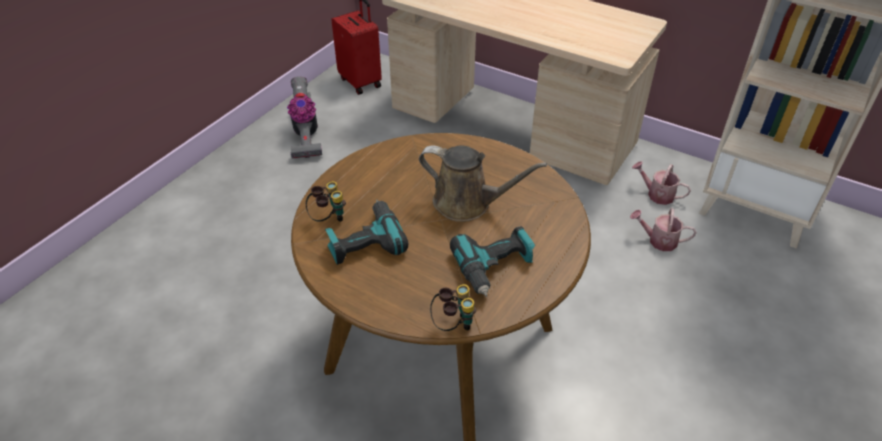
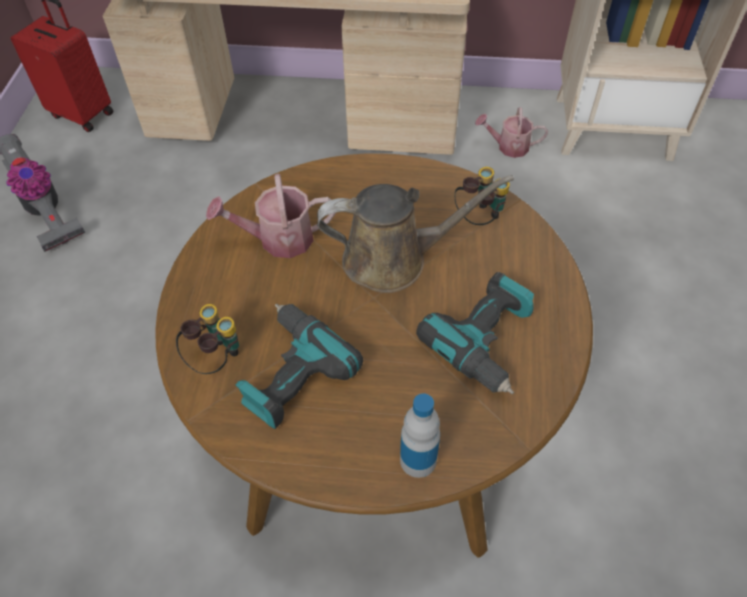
camera: 25 degrees left, 10 degrees up
(408, 312) = (418, 460): none -> bottle
(453, 324) = (488, 451): binoculars -> binoculars (478, 218)
(658, 240) = (539, 201): watering can -> watering can (278, 239)

